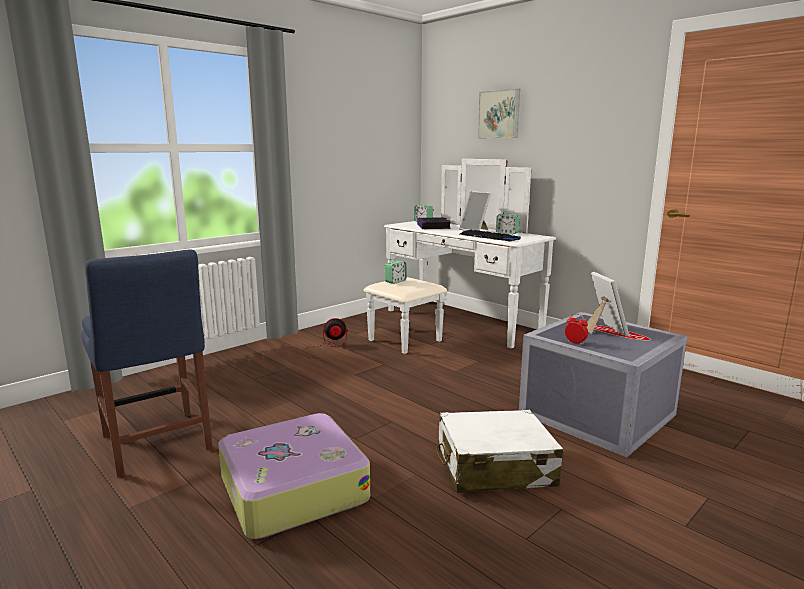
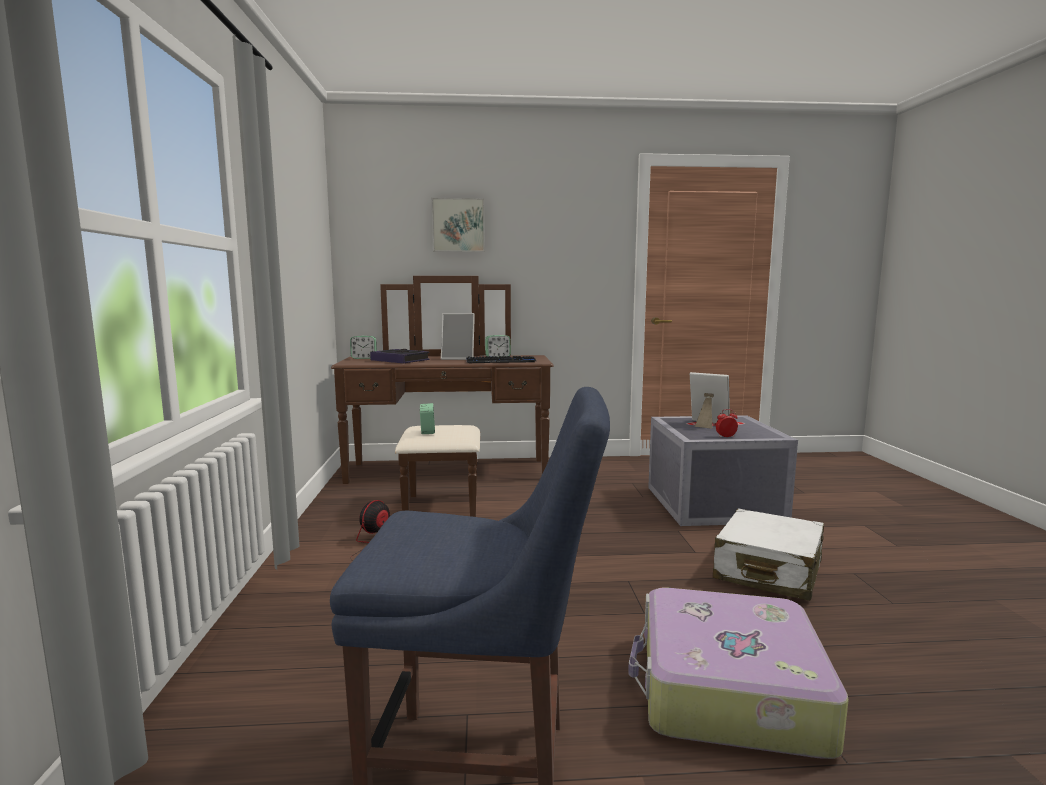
camera: 50 degrees left, 5 degrees down
(449, 326) = (447, 478): white dresser -> brown dresser

